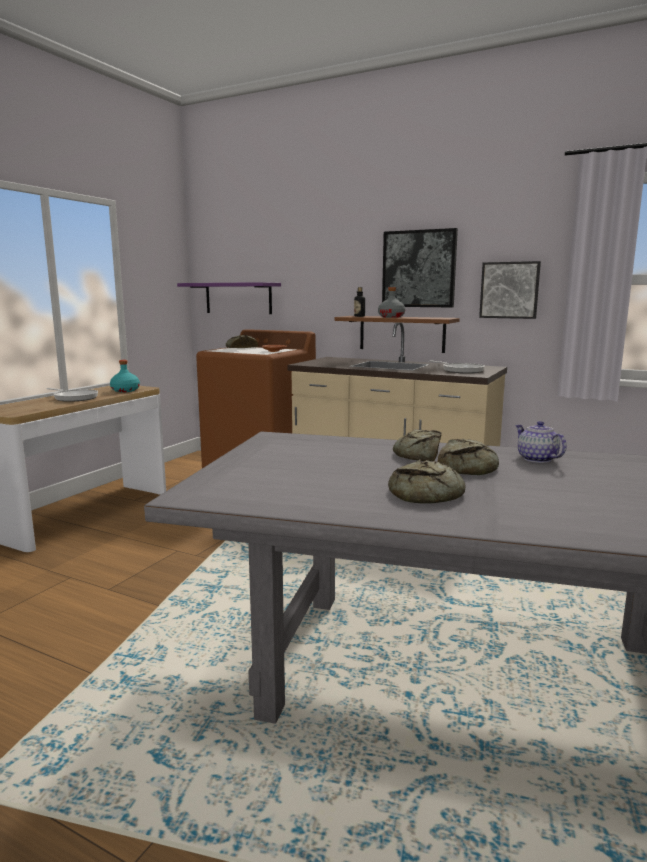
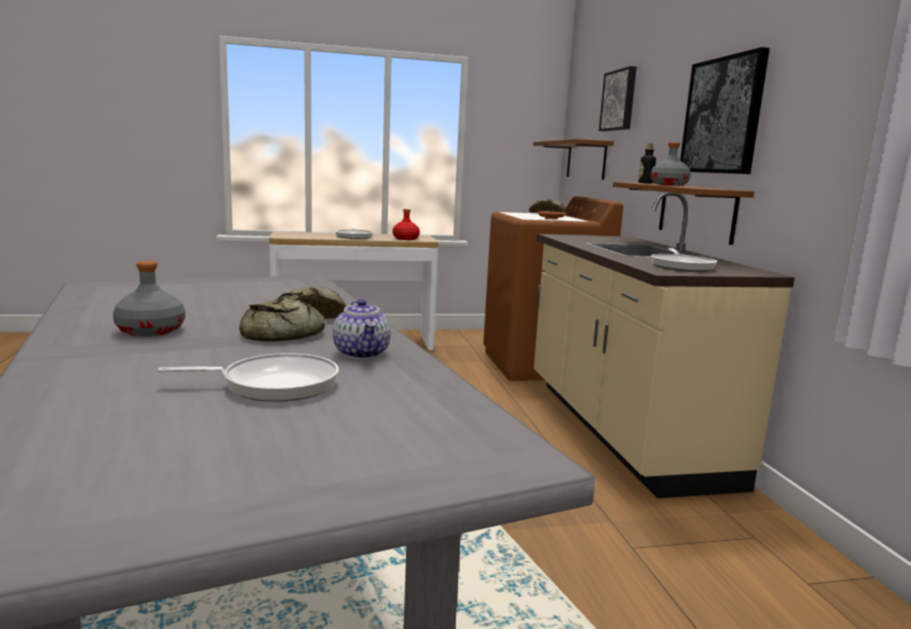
camera: 50 degrees right, 0 degrees up
(125, 390) = (405, 239): turquoise bottle -> red bottle
(238, 298) = (586, 160): purple shelf -> brown shelf
(427, 494) = (151, 331): bread -> grey bottle
(509, 290) = (818, 145): picture -> picture (619, 100)
(536, 459) = (362, 353): teapot -> teapot turned 135 degrees clockwise
(598, 483) = (273, 384): none -> frying pan

